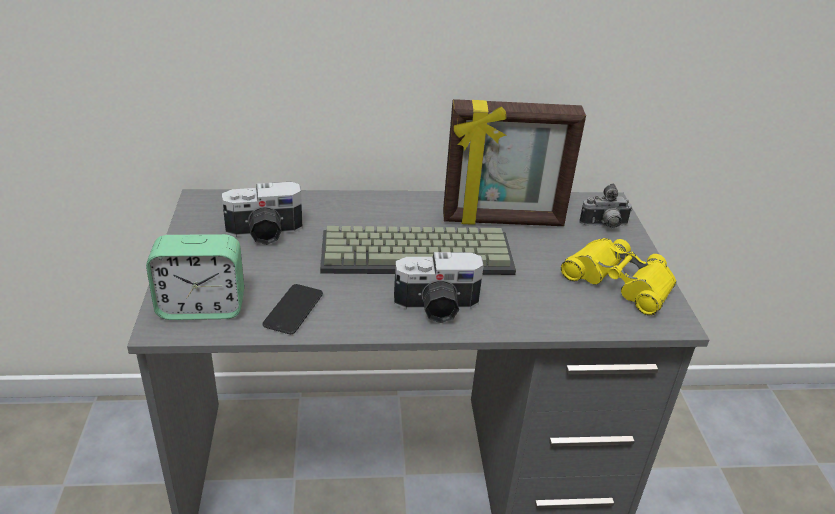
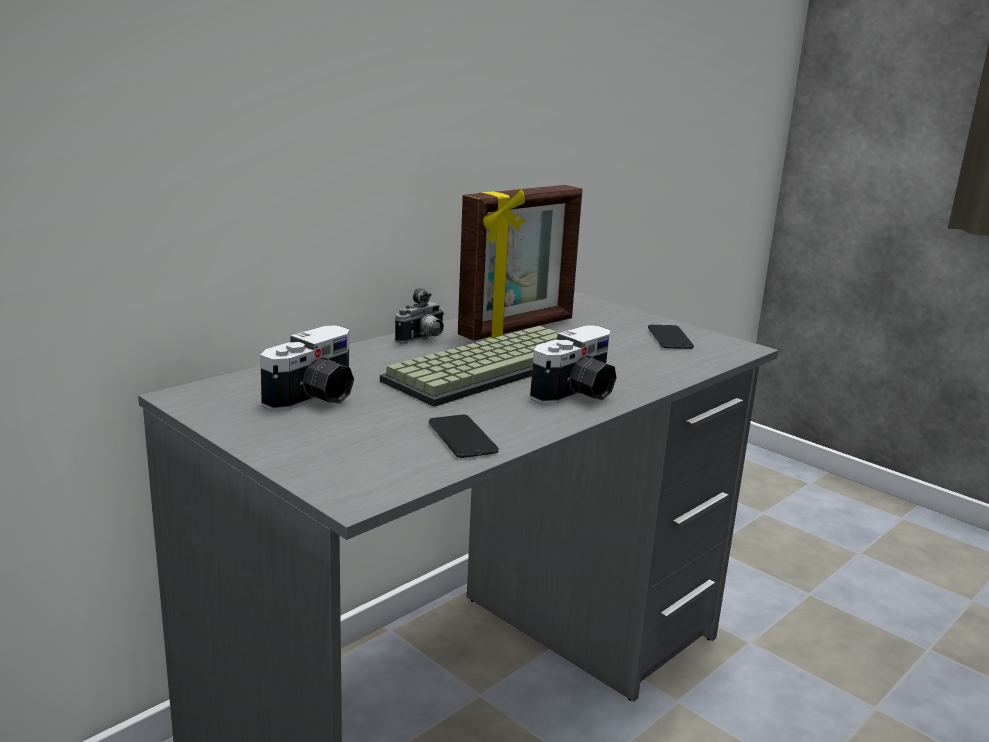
camera: 40 degrees left, 15 degrees down
(202, 307) = (367, 469): alarm clock -> none
(604, 226) = (597, 311): camera -> camera (423, 339)
(619, 282) = (670, 338): yellow binoculars -> phone

